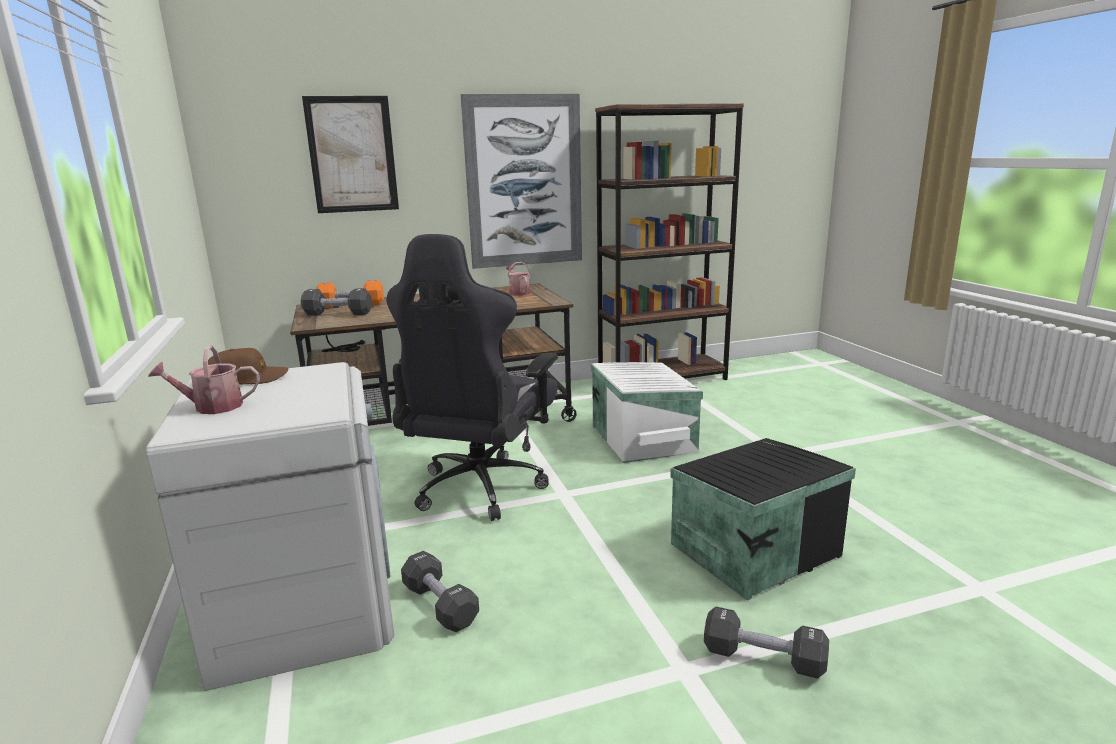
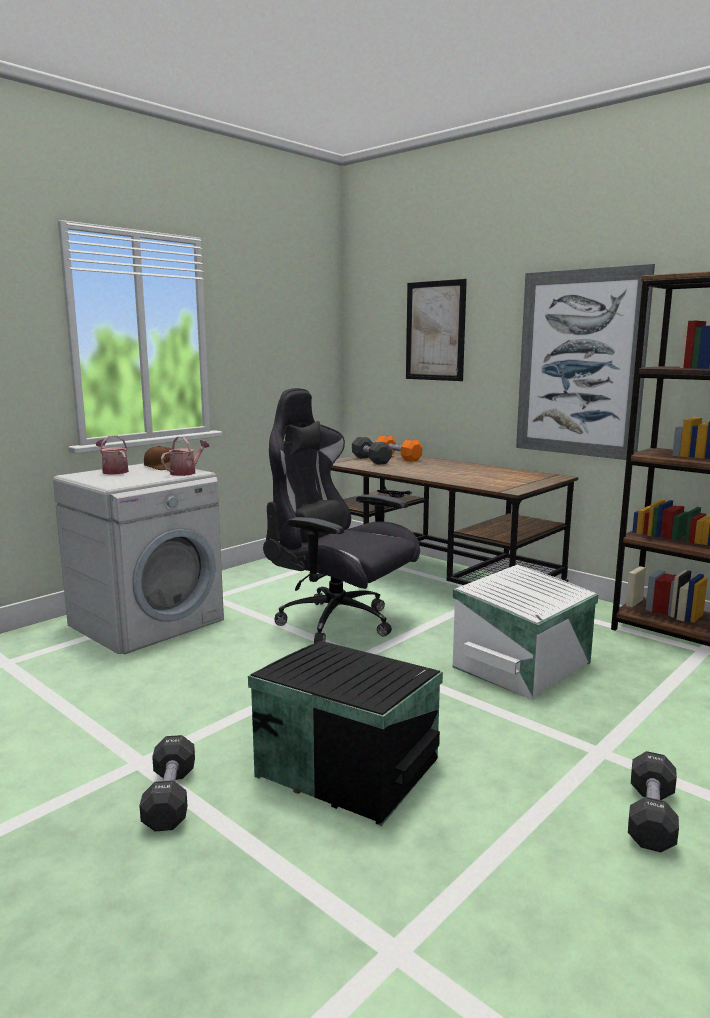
camera: 60 degrees right, 5 degrees down
(440, 605) = (172, 656): black dumbbell -> black dumbbell (651, 817)
(483, 484) = (343, 624): black office chair -> black office chair turned 45 degrees clockwise
(518, 292) = (525, 478): watering can -> watering can (186, 472)

